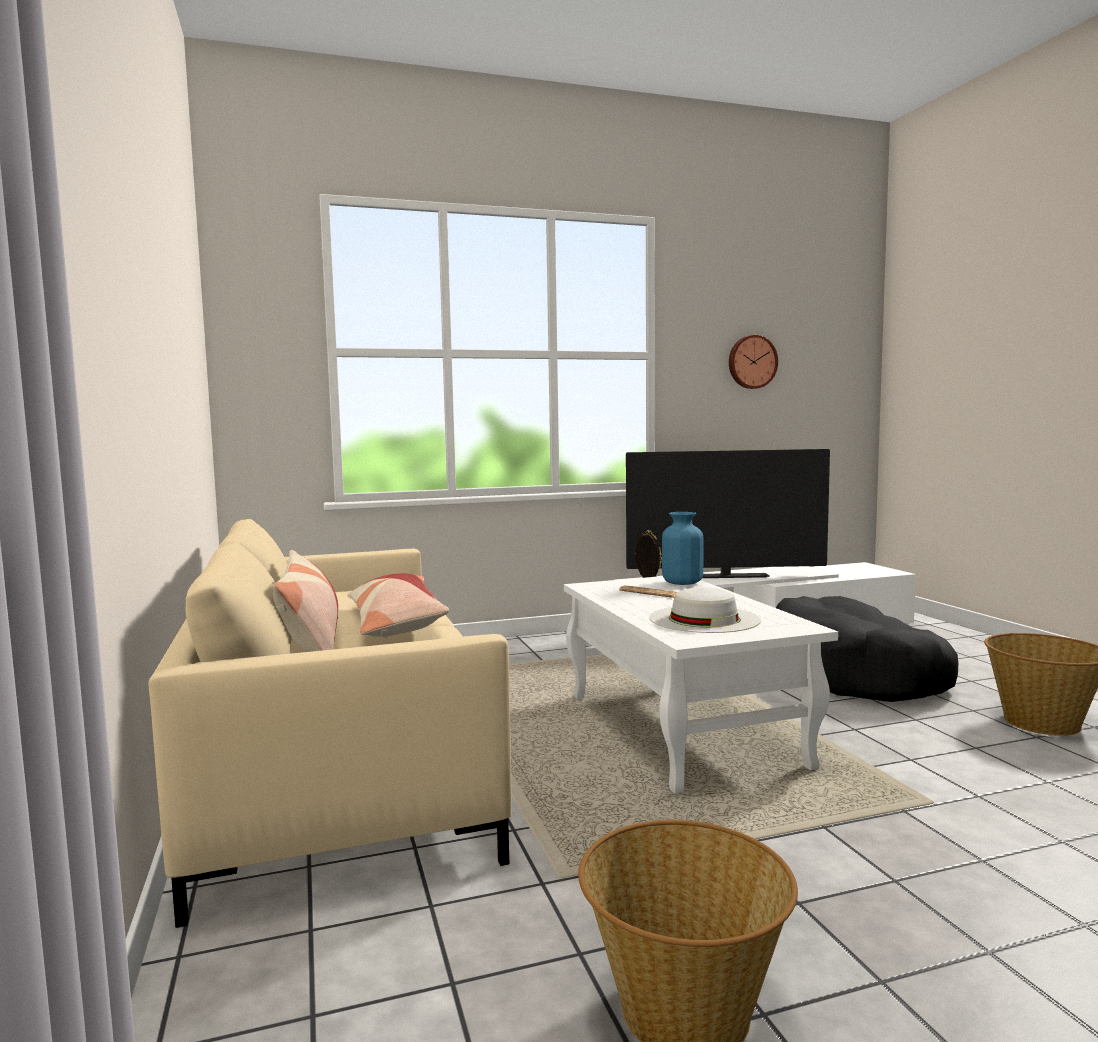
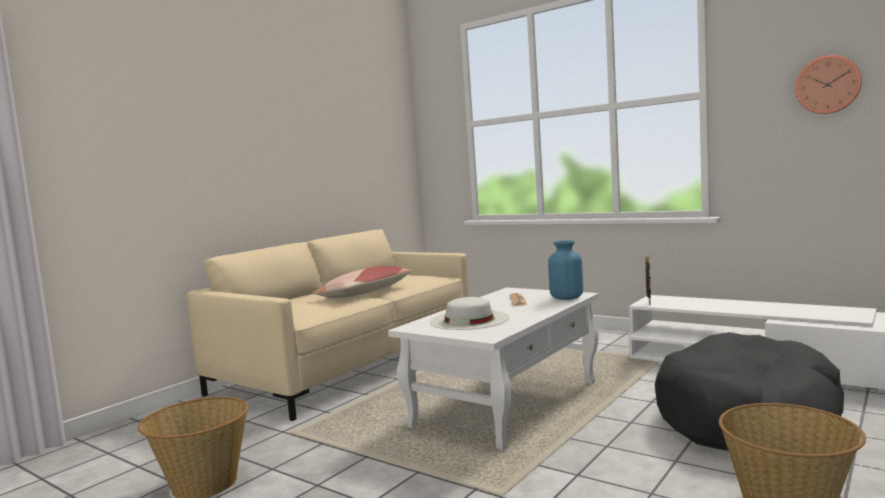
camera: 55 degrees right, 0 degrees up
(311, 643) = (312, 295): pillow -> none
(725, 576) = (743, 306): television -> none

